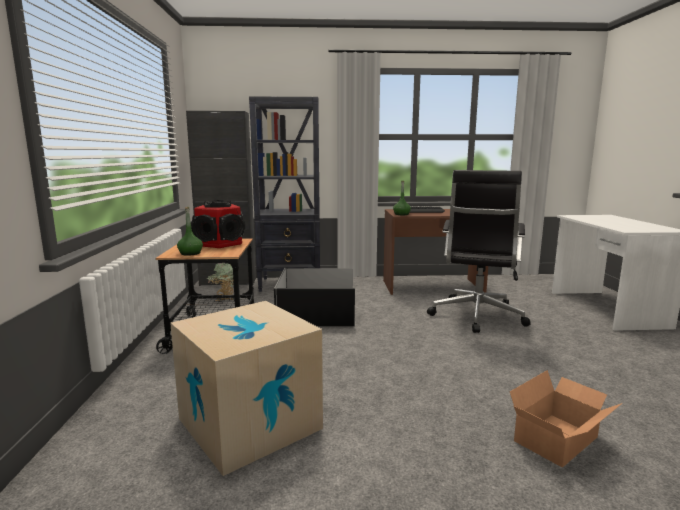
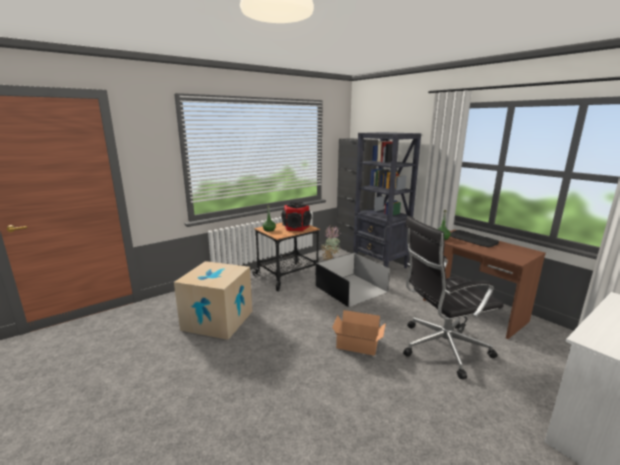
camera: 55 degrees right, 5 degrees up
(560, 440) = (280, 428): cardboard box -> cardboard box (358, 345)

